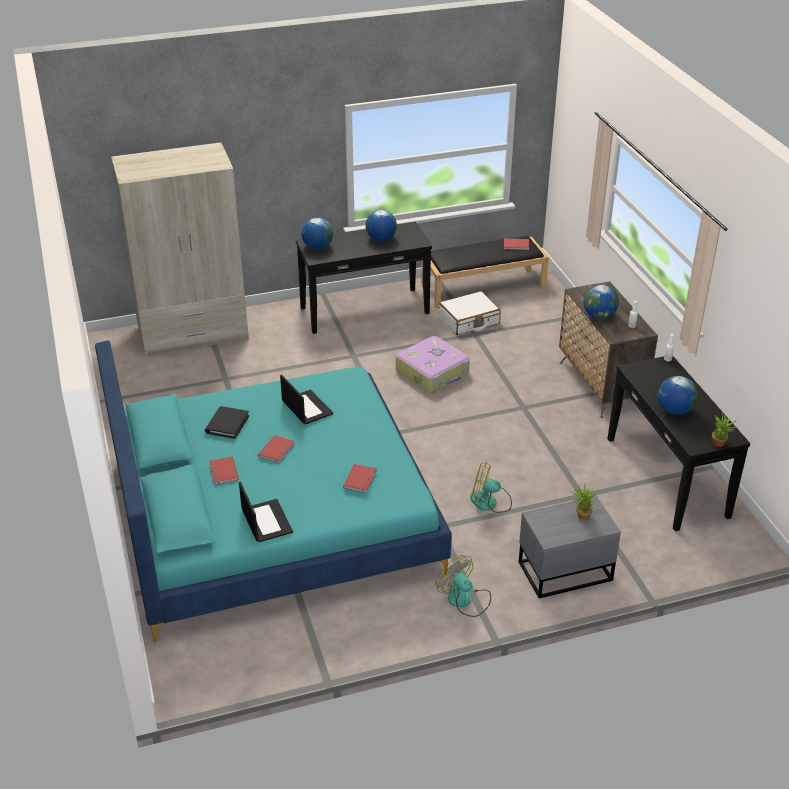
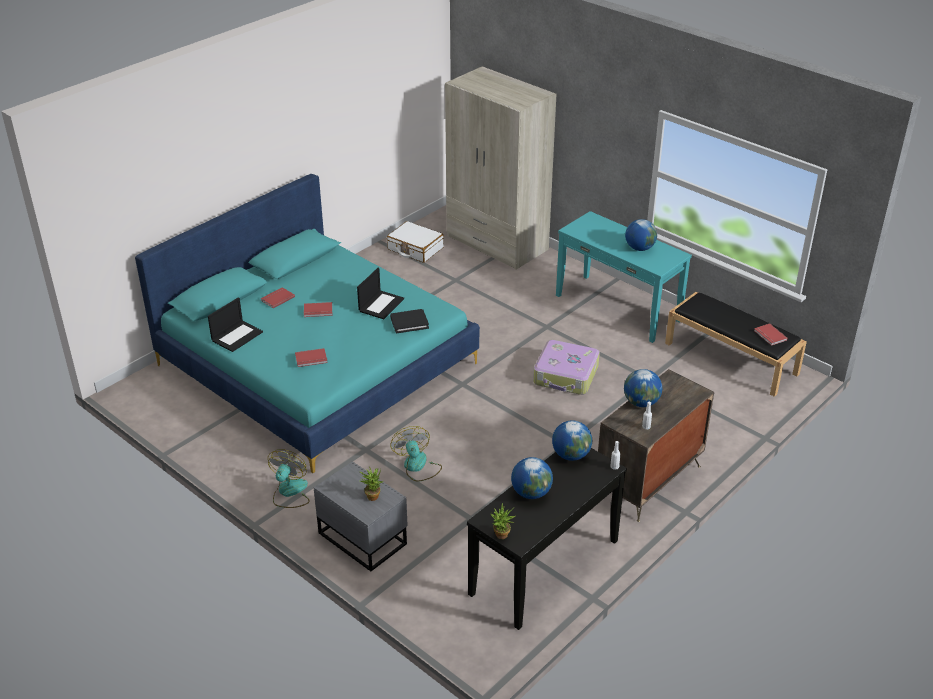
camera: 60 degrees right, 0 degrees up
(227, 424) = (331, 279): black book -> black book (409, 322)
(317, 247) = (590, 224): globe -> globe (571, 455)
(364, 310) = (618, 307): black console table -> turquoise console table
(469, 321) = (666, 368): white suitcase -> white suitcase (415, 249)

